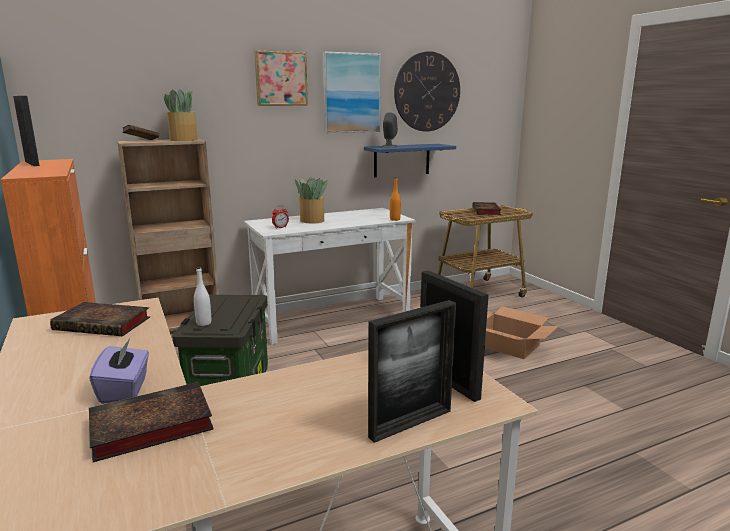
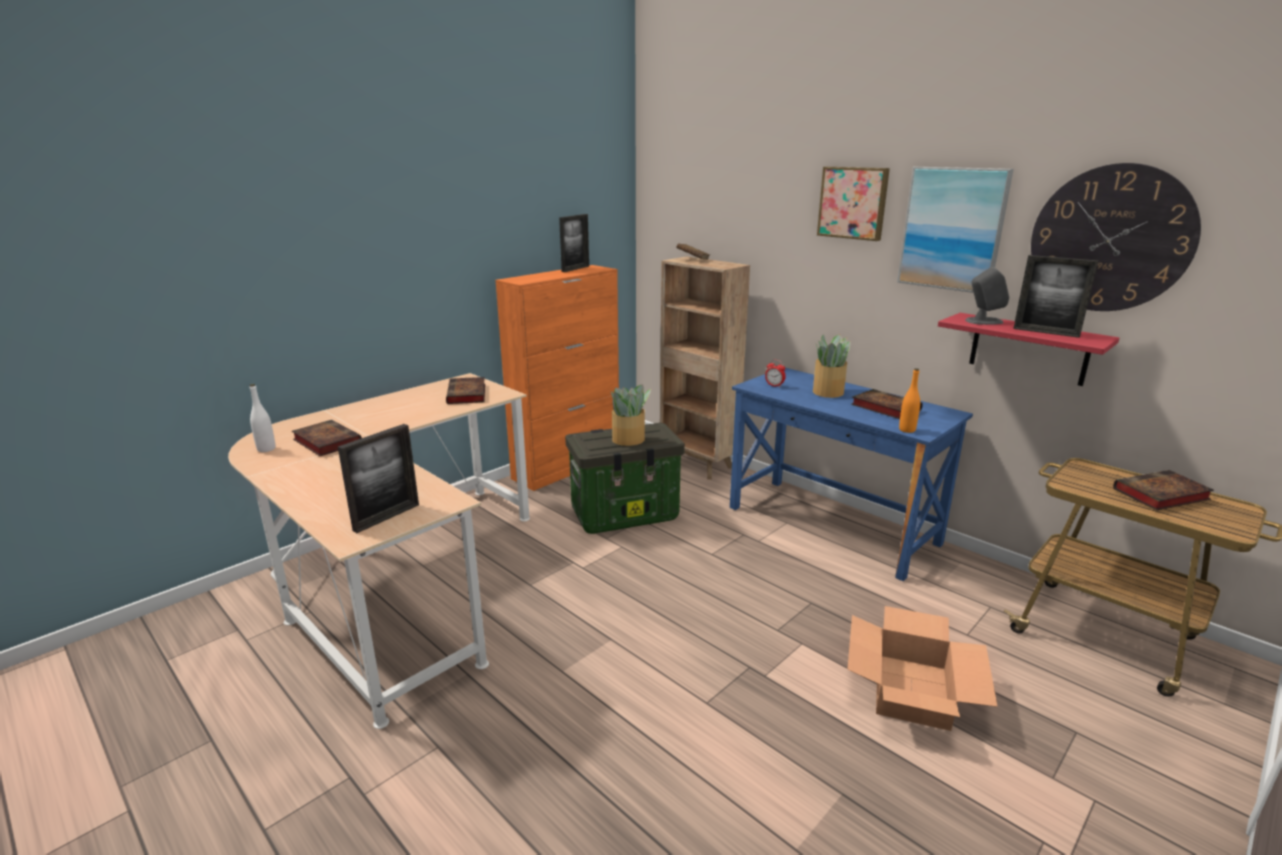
camera: 70 degrees right, 5 degrees up
(125, 389) = (371, 425): purple tissue box -> none
(184, 140) = (721, 265): potted plant -> potted plant (629, 439)
(204, 323) = (592, 437): white bottle -> white bottle (266, 449)
(331, 318) = (831, 525): white desk -> blue desk
(355, 217) = (883, 407): none -> book
(401, 160) = (1028, 349): blue shelf -> red shelf
(411, 424) = (321, 511): picture frame -> picture frame (1045, 332)

